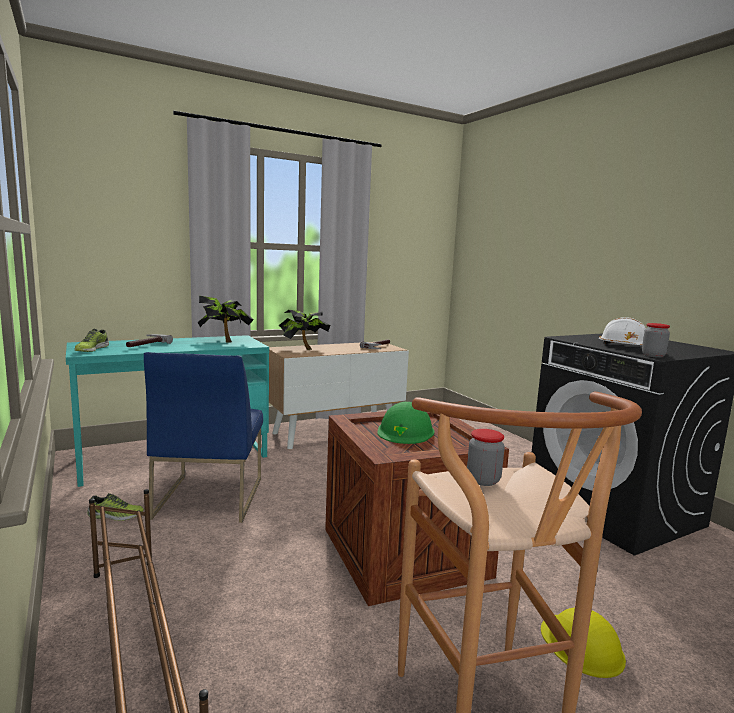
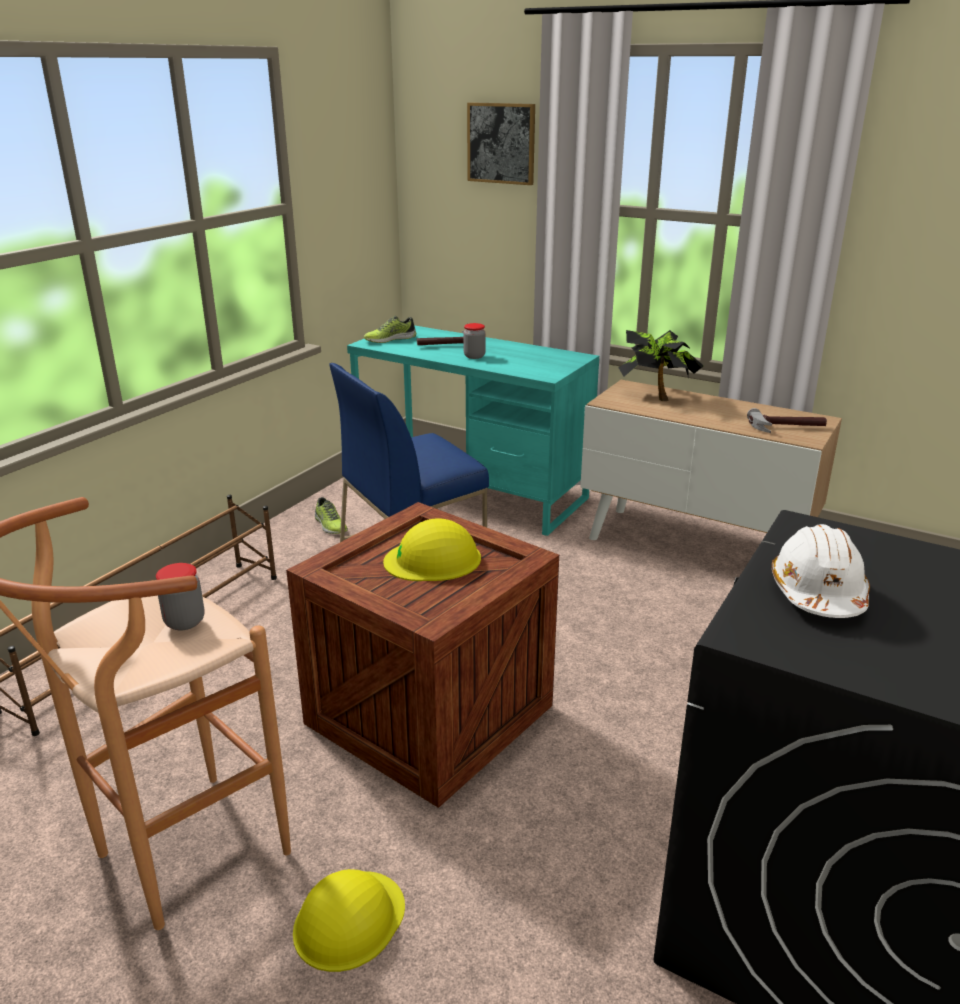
camera: 60 degrees right, 15 degrees up
(145, 200) = (501, 143): none -> picture
(224, 341) = (538, 359): potted plant -> none
(405, 431) = (433, 560): green hard hat -> yellow hard hat
(653, 355) = (745, 628): jar -> jar (474, 356)

